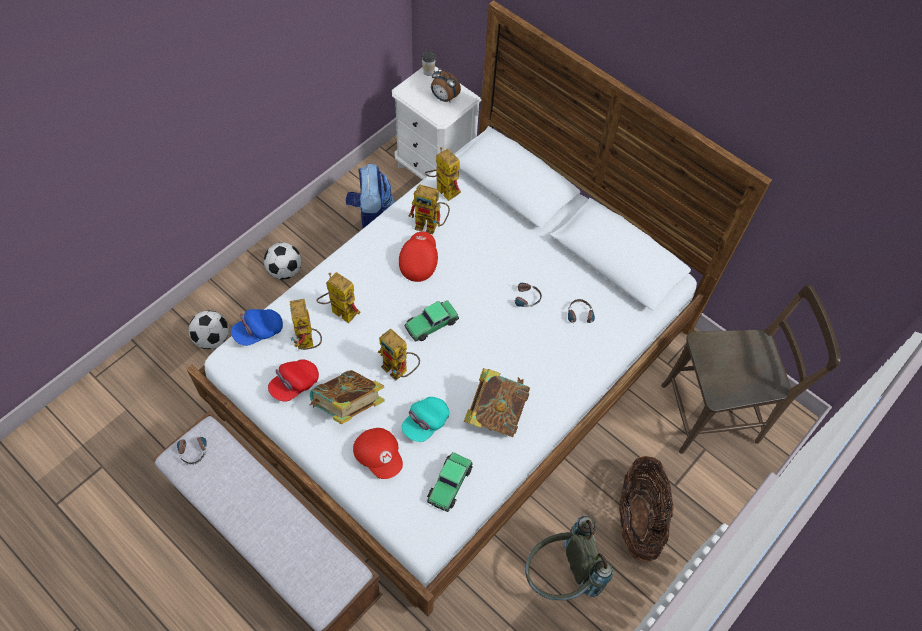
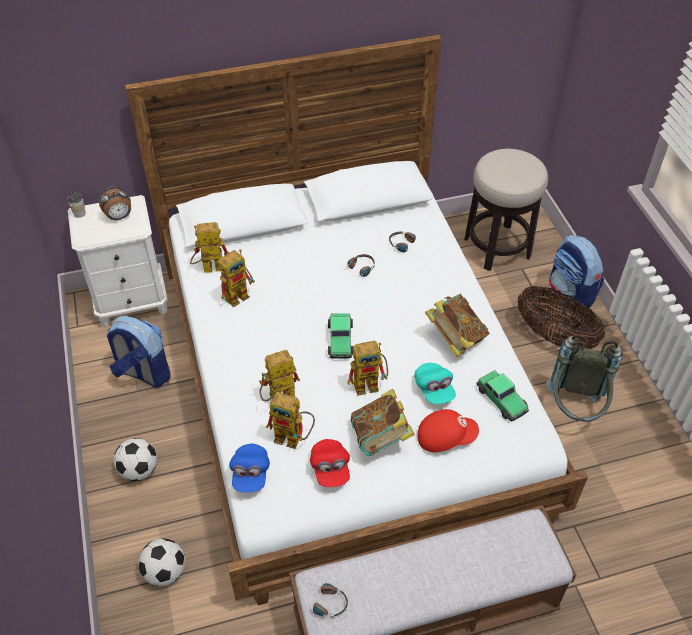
camera: 55 degrees left, 10 degrees down
(418, 261) = (269, 319): red cap -> none
(706, 510) = (570, 294): none -> backpack
(716, 413) = (497, 247): brown chair -> stool

